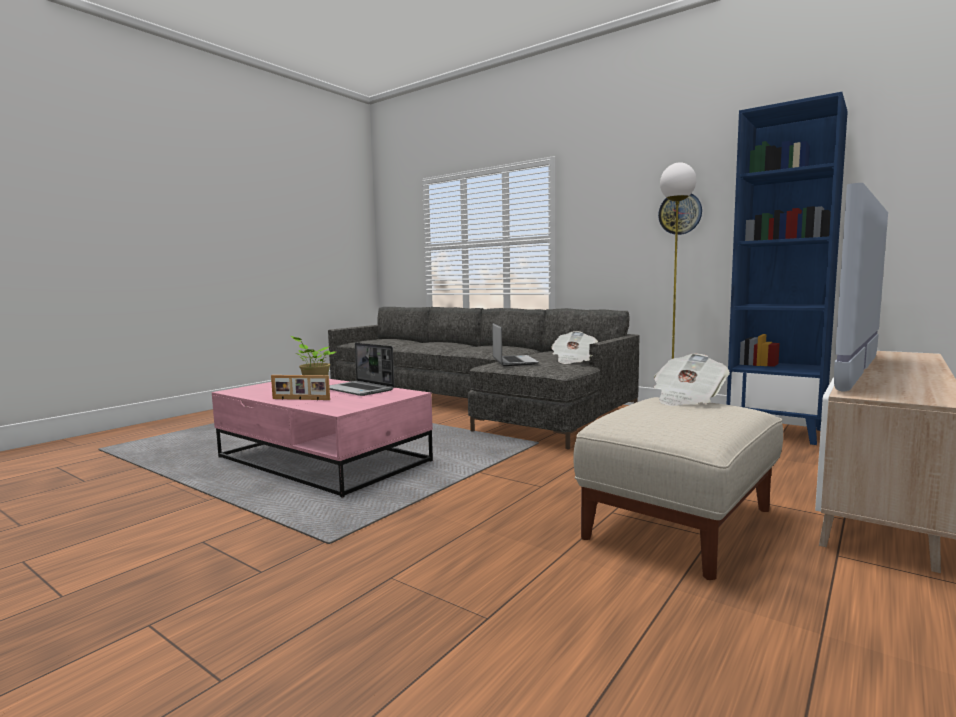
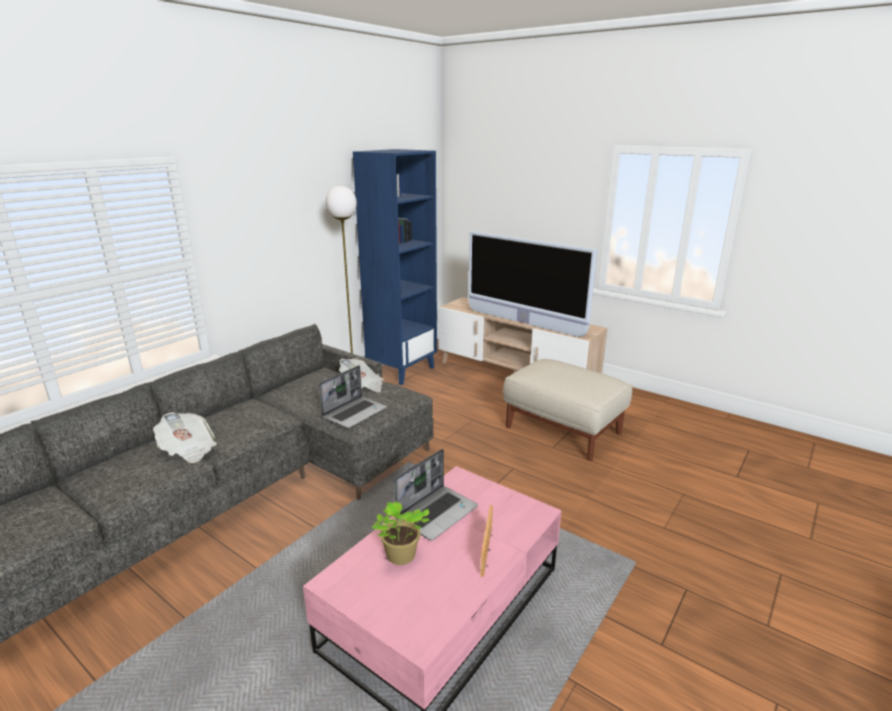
camera: 90 degrees left, 15 degrees up
(513, 362) = (355, 413): laptop -> laptop turned 135 degrees clockwise
(680, 213) = (312, 224): wall clock -> none
(687, 399) = (538, 369): newspaper -> newspaper (188, 450)

